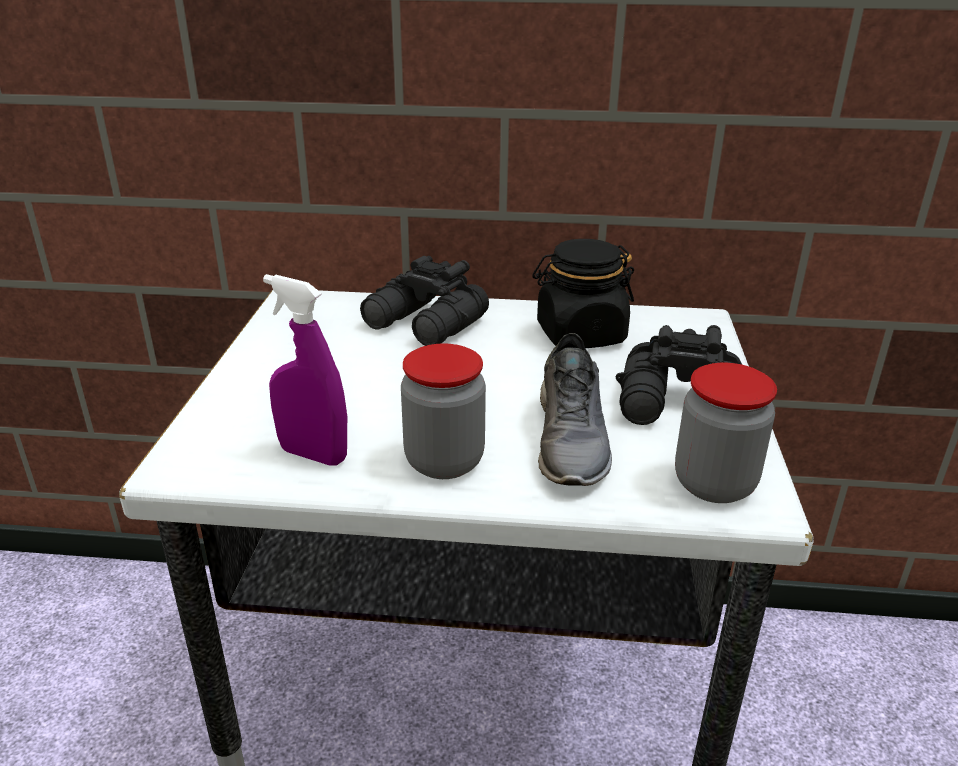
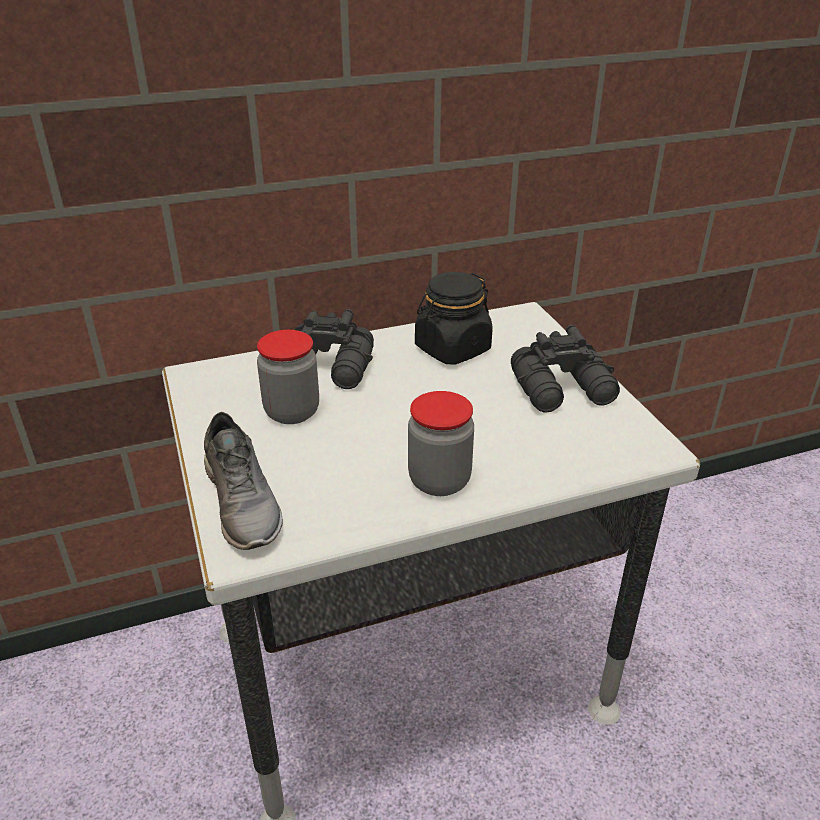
camera: 25 degrees left, 5 degrees up
(313, 455) = (339, 506): purple spray bottle -> none
(573, 440) = (513, 437): grey shoe -> grey shoe (244, 503)
(714, 484) = (623, 442): jar -> jar (292, 412)

